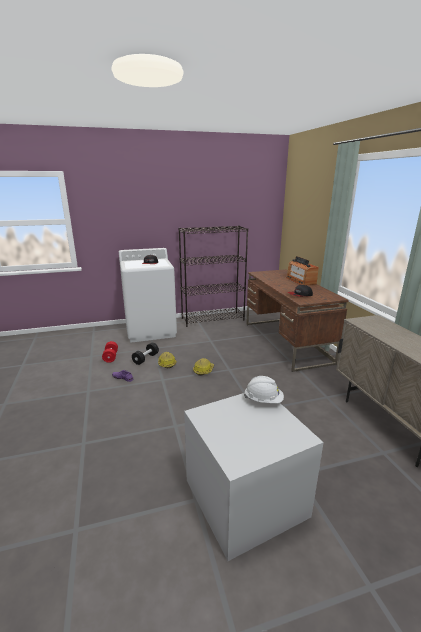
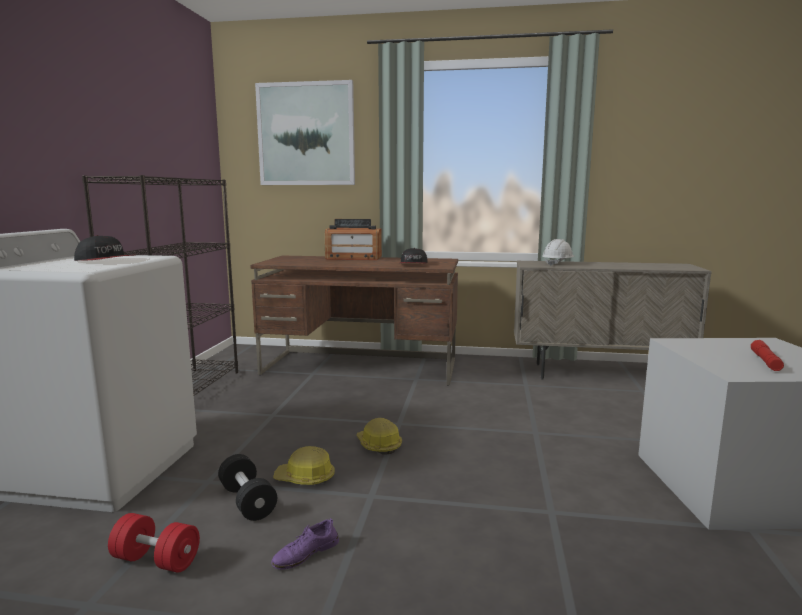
camera: 65 degrees left, 10 degrees down
(238, 428) = (765, 361): none -> red flashlight
(263, 400) = (688, 342): white hard hat -> white hard hat (557, 264)
(310, 201) = (306, 134): none -> picture

